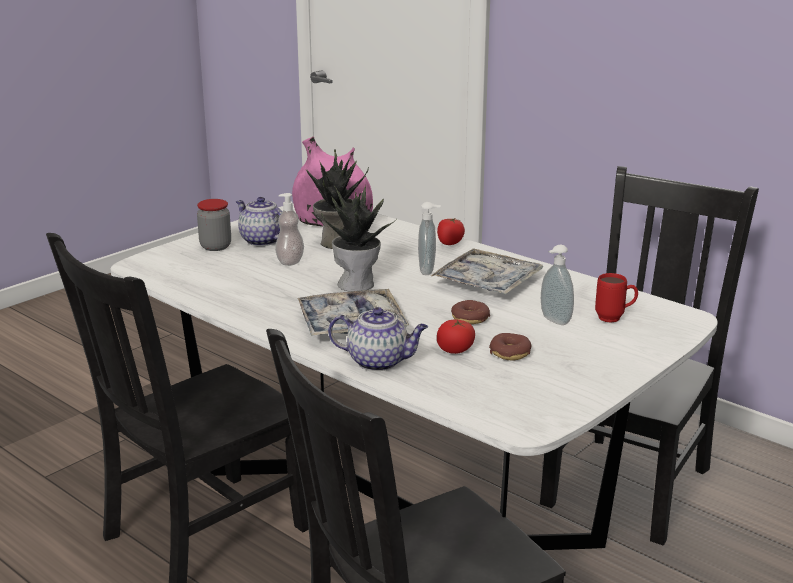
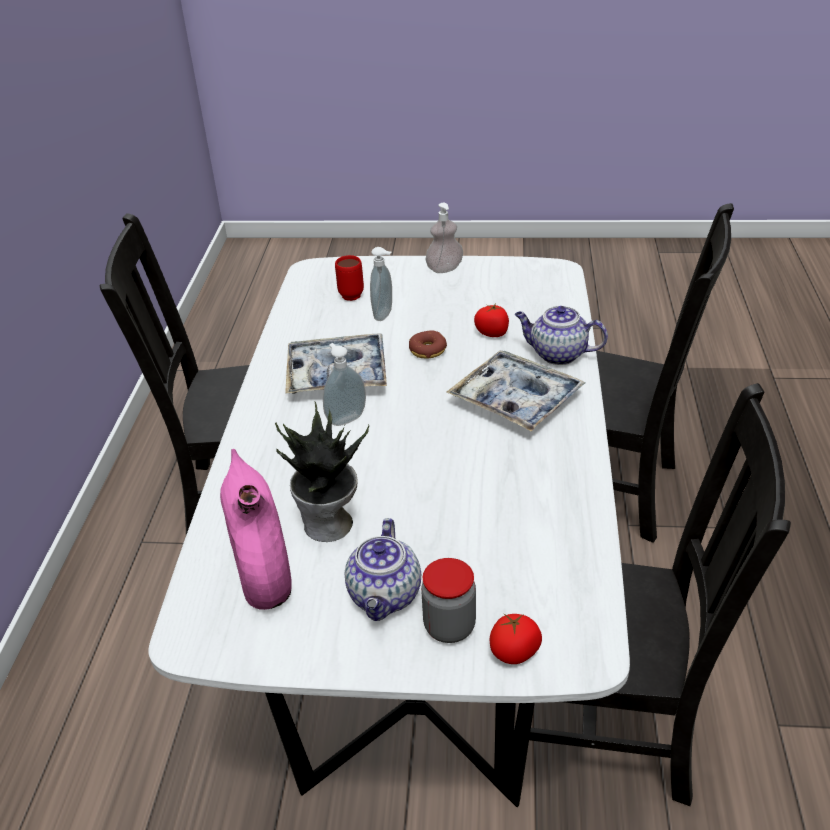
camera: 125 degrees left, 15 degrees up
(290, 261) = (424, 525): soap dispenser -> soap dispenser (444, 268)
(357, 284) = (429, 443): potted plant -> none
(379, 362) = (557, 354): teapot -> teapot turned 45 degrees counterclockwise
(449, 242) = (246, 443): tomato -> tomato (515, 652)
(510, 353) = (465, 311): donut -> none

